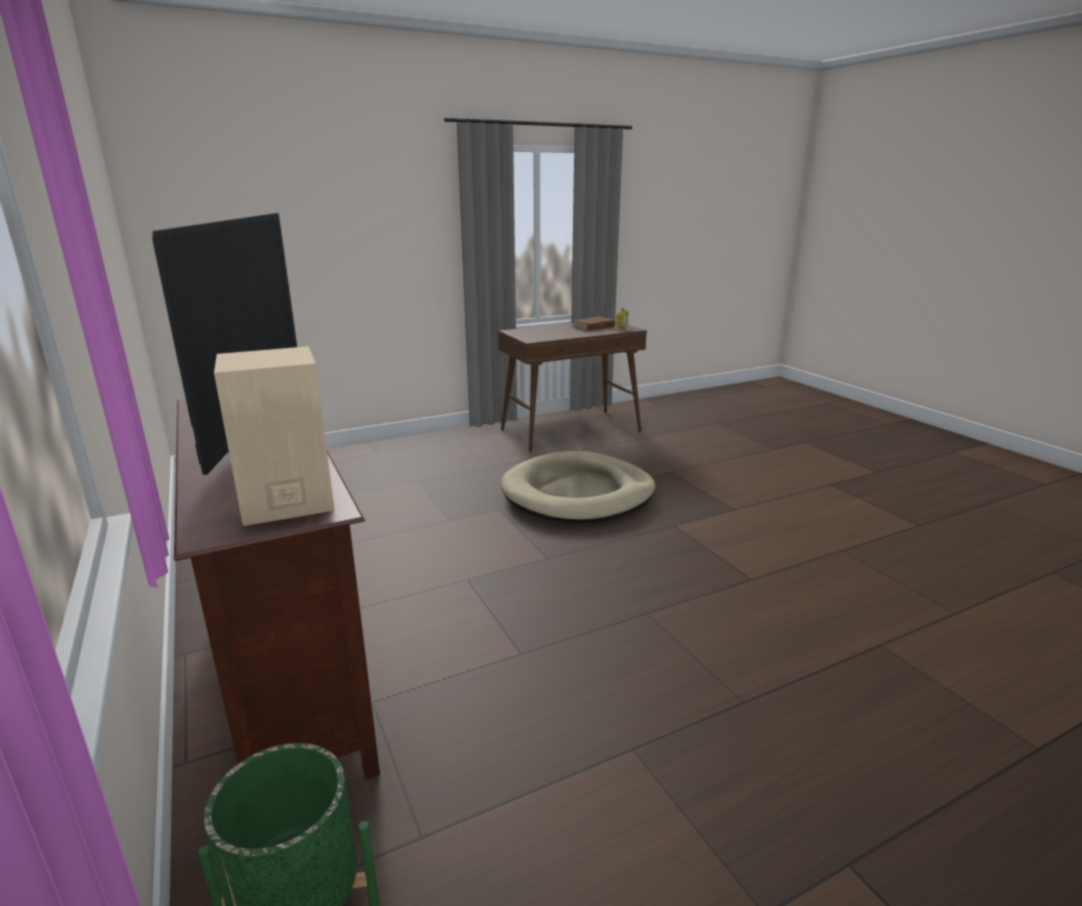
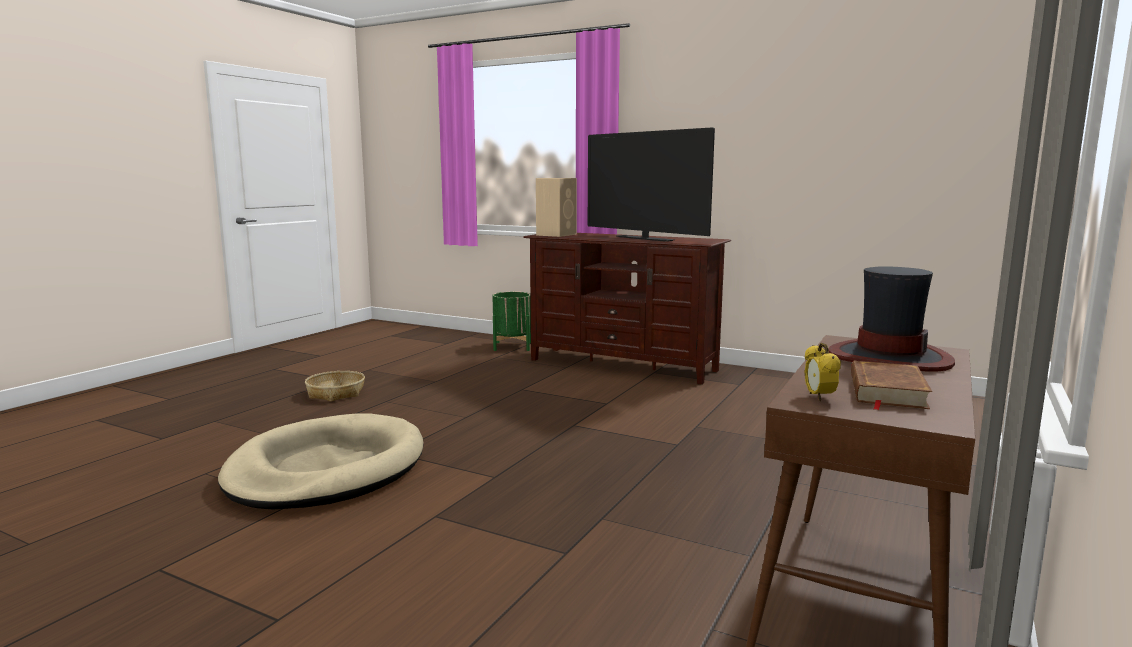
camera: 145 degrees right, 10 degrees down
(546, 332) = (888, 357): none -> hat
(578, 494) = (636, 480): beige dog bed -> beige dog bed (326, 469)
(836, 777) = (336, 393): none -> basket

